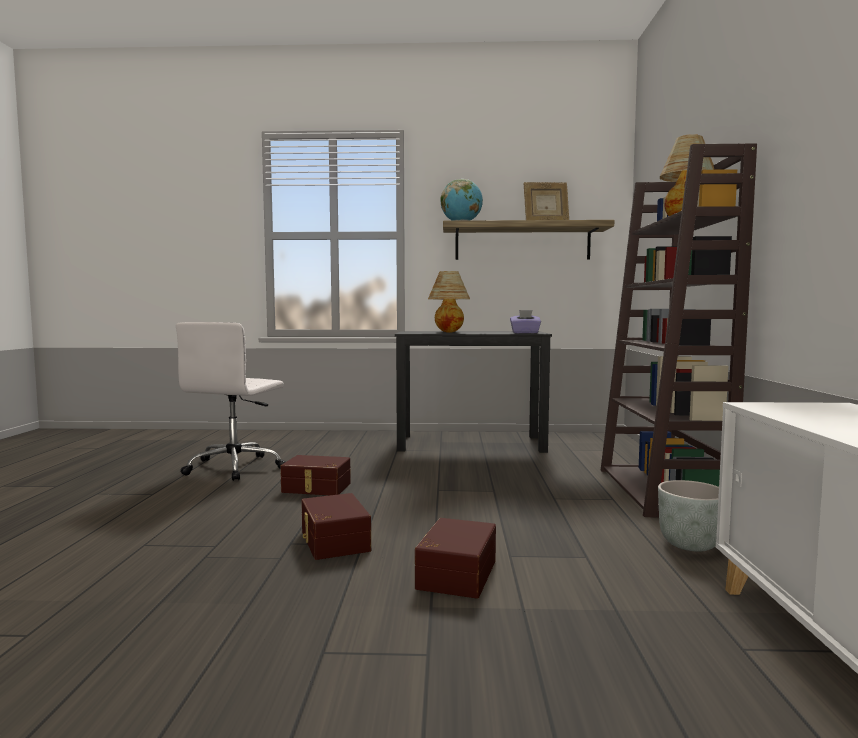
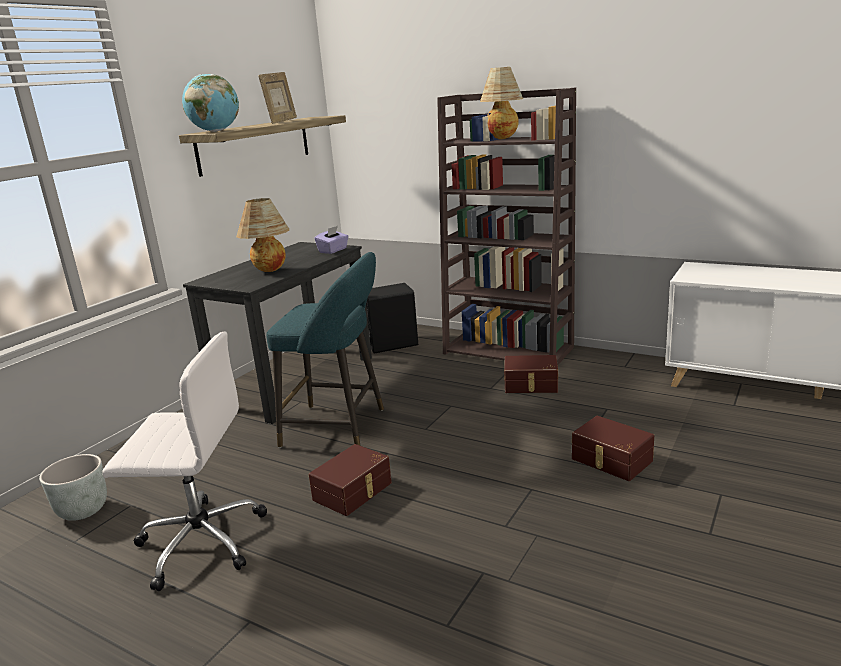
camera: 60 degrees left, 15 degrees up
(235, 467) = (200, 541): white office chair -> white office chair turned 45 degrees counterclockwise
(333, 541) = (516, 502): brown storage box -> brown storage box (531, 385)
(409, 467) = (339, 428): none -> turquoise stool
(588, 452) = (392, 344): none -> black speaker
(691, 545) = (606, 373): grey planter -> grey planter (84, 511)

